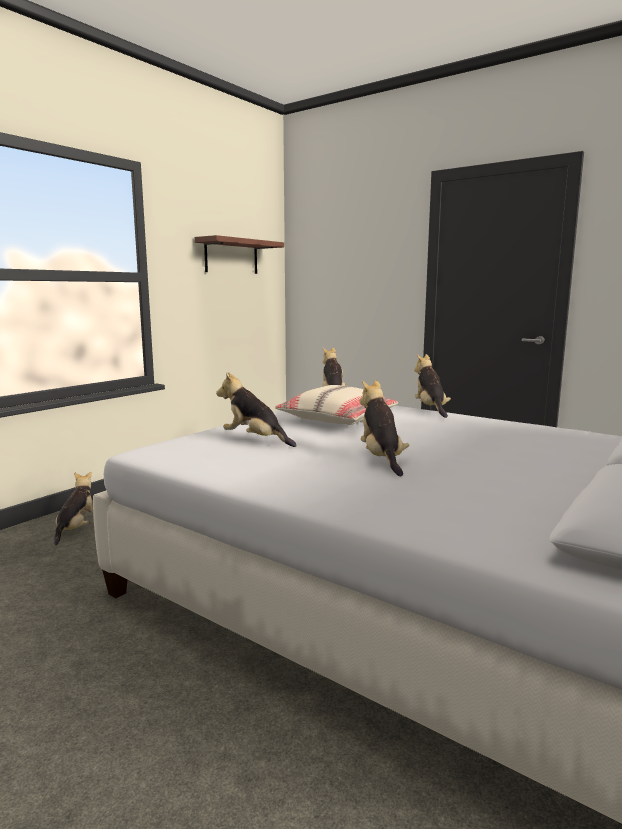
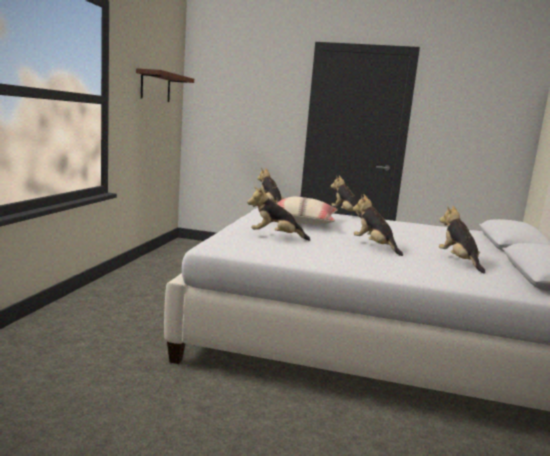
camera: 25 degrees left, 0 degrees up
(77, 529) = (81, 319): plush toy -> plush toy (458, 261)

